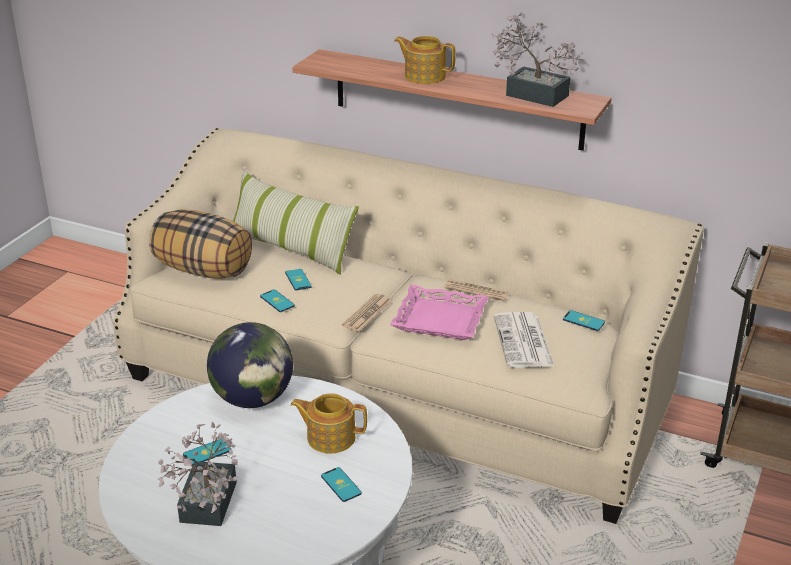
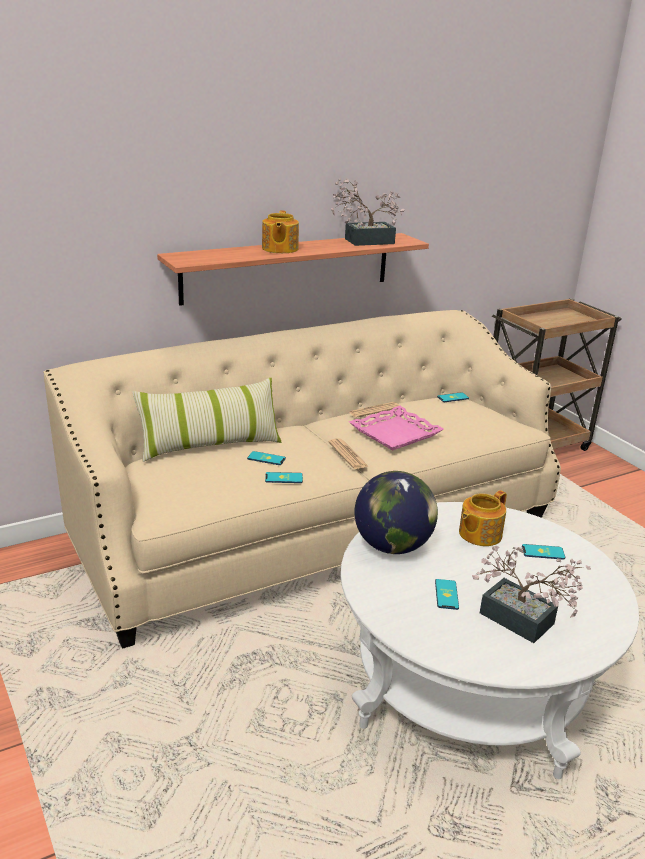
camera: 55 degrees left, 5 degrees down
(204, 270) = (182, 490): pillow -> none
(424, 76) = (279, 249): teapot -> teapot turned 60 degrees counterclockwise
(524, 342) = (457, 421): newspaper -> none

